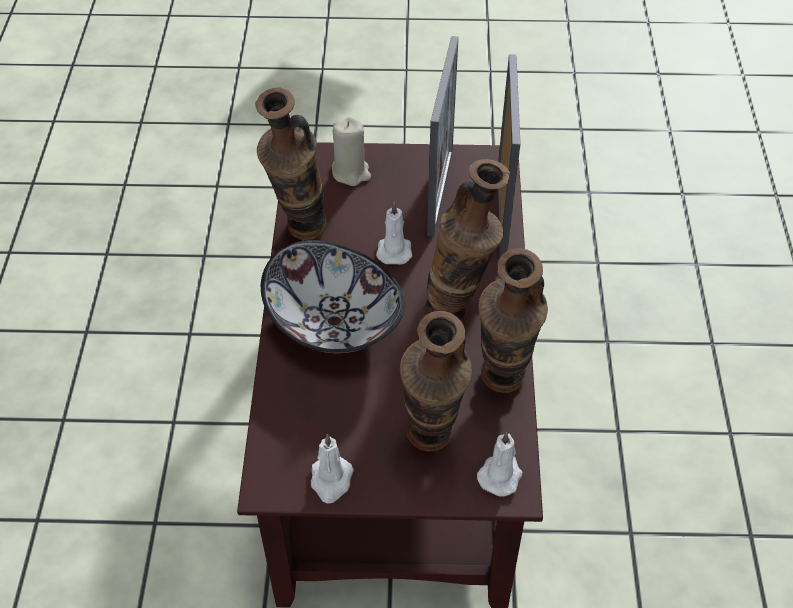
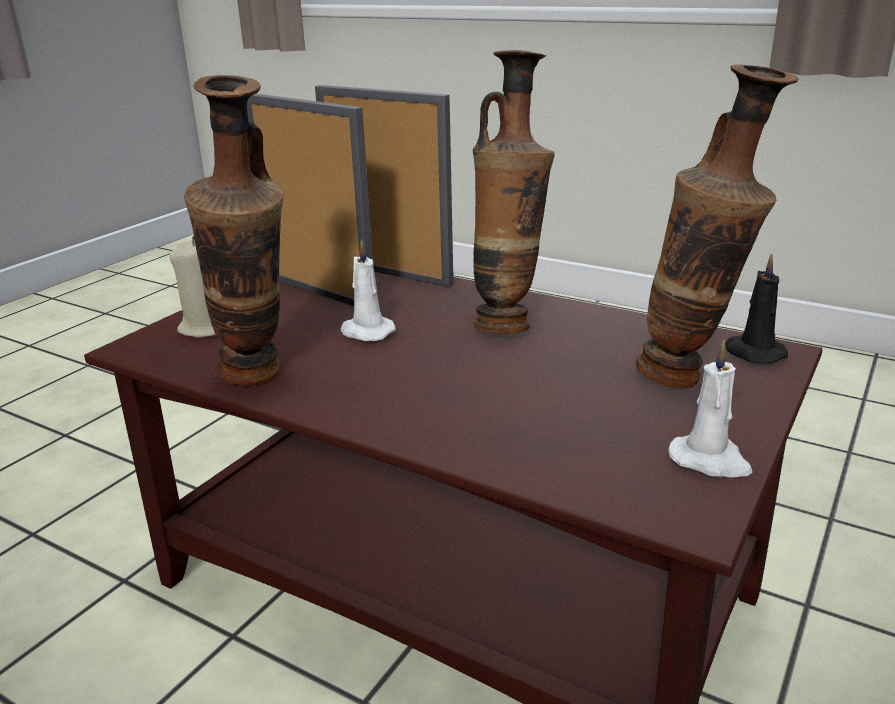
camera: 60 degrees left, 25 degrees down
(335, 321) = (433, 392): bowl -> none
(501, 389) = (630, 325): vase -> none
(501, 474) = (752, 352): white candle -> black candle

